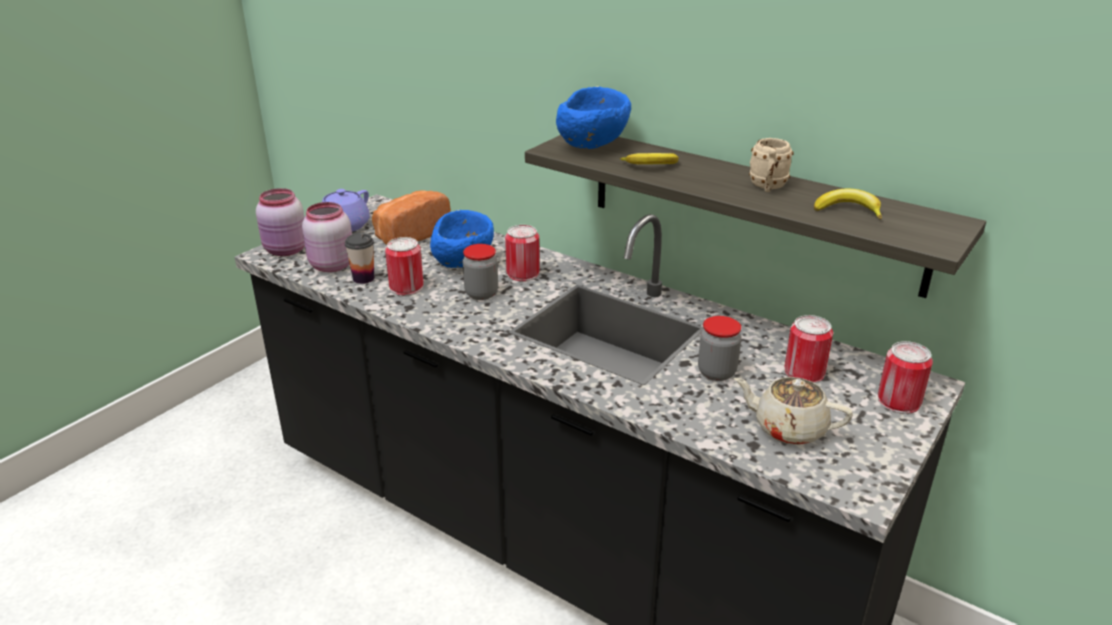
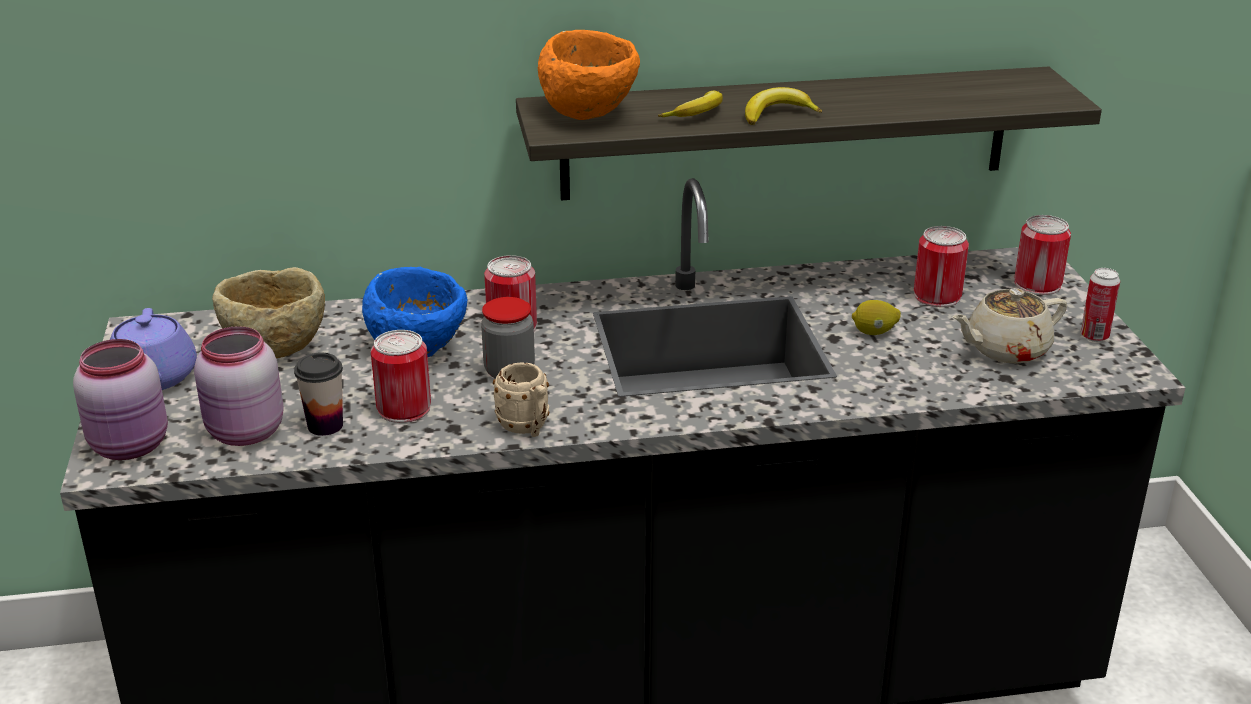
camera: 45 degrees left, 0 degrees up
(409, 235) = (275, 347): bread -> beige bowl
(592, 147) = (591, 114): blue bowl -> orange bowl
(716, 372) = (874, 332): jar -> lemon
(767, 187) = (843, 97): beige mug -> beige mug (527, 428)
(848, 210) = (948, 95): banana -> banana (777, 114)
(876, 456) = (1094, 336): none -> can

